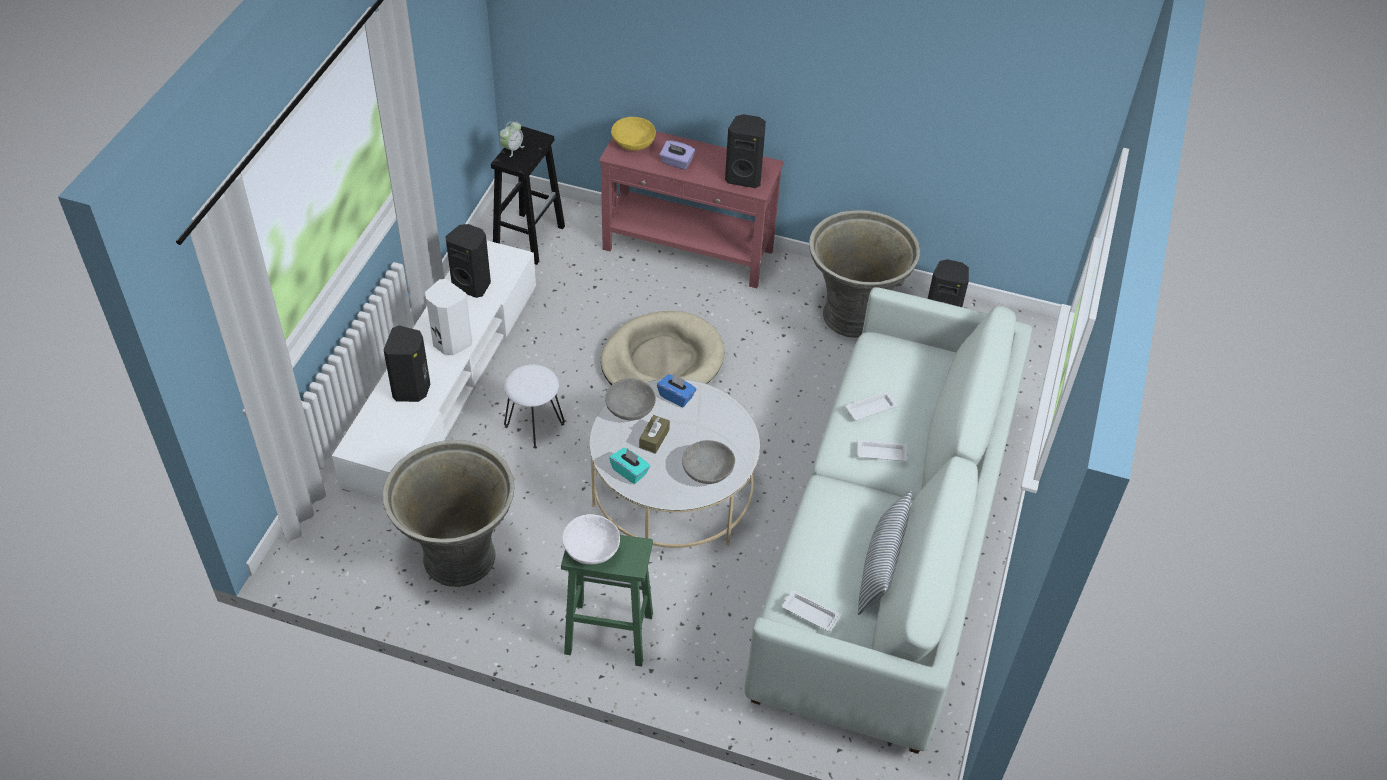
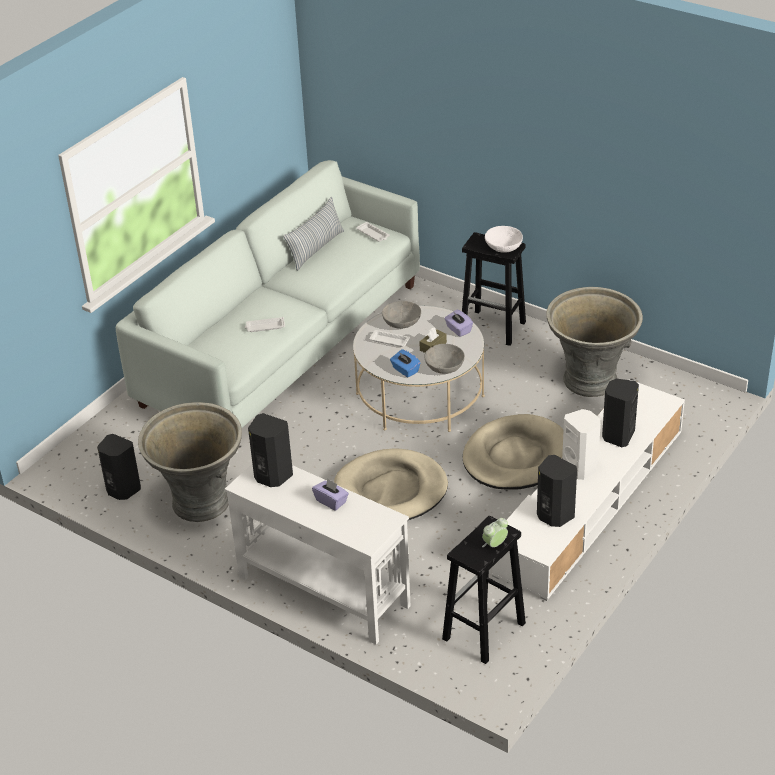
camera: 160 degrees left, 10 degrees down
(535, 425) = (516, 457): white stool -> beige dog bed
(607, 634) = (494, 328): green stool -> black stool
(630, 471) = (458, 330): turquoise tissue box -> purple tissue box
(633, 143) = (366, 529): yellow bowl -> none
(688, 250) = (323, 590): red console table -> white console table
(882, 453) = (275, 301): white tray -> white tray (388, 340)

